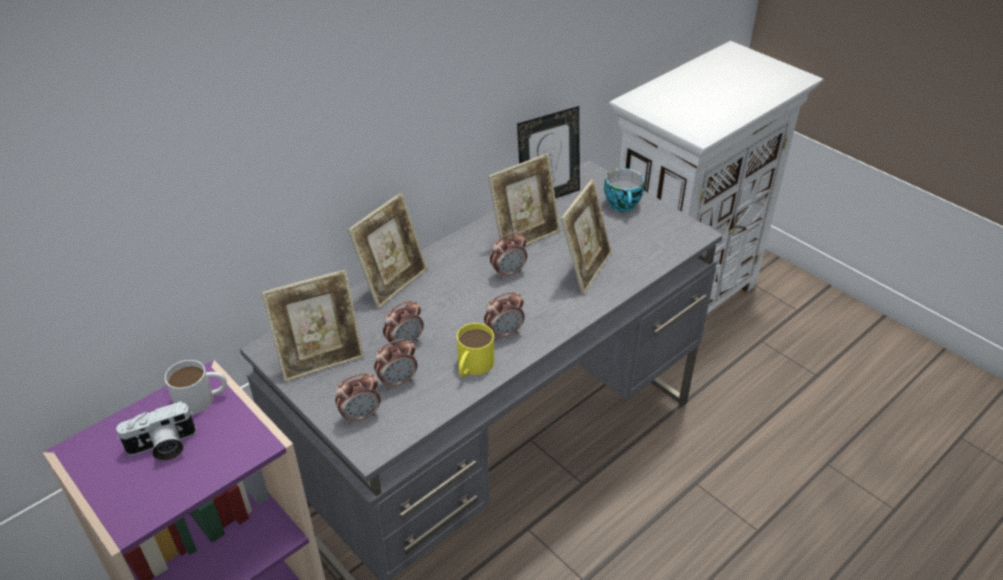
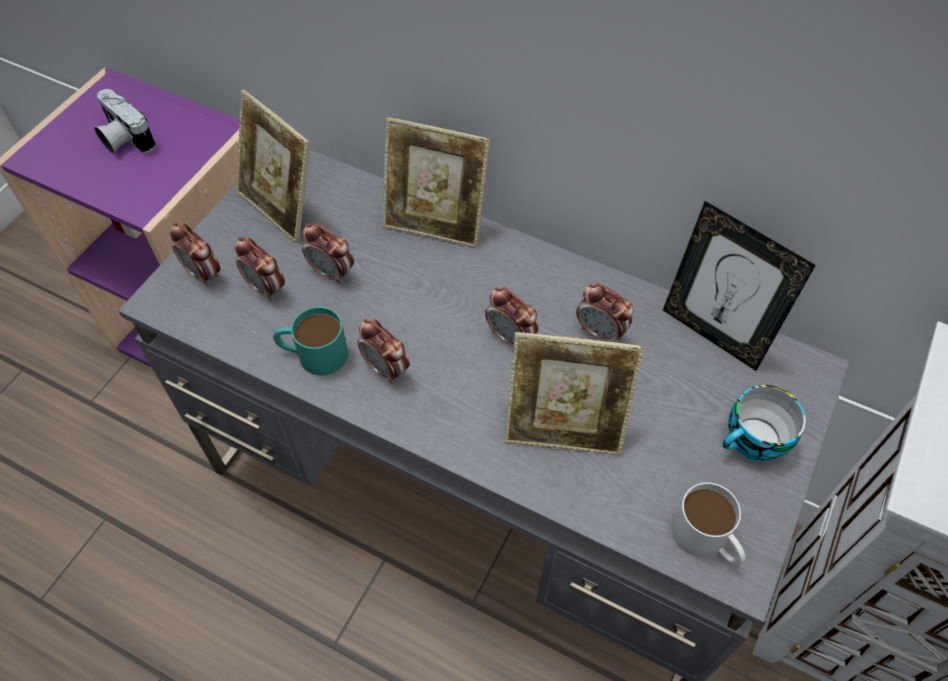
camera: 70 degrees right, 15 degrees up
(202, 398) = (194, 139): white mug -> white mug (706, 540)
(472, 366) = (313, 353): yellow mug -> turquoise mug
(525, 236) = (600, 332): picture frame -> alarm clock

